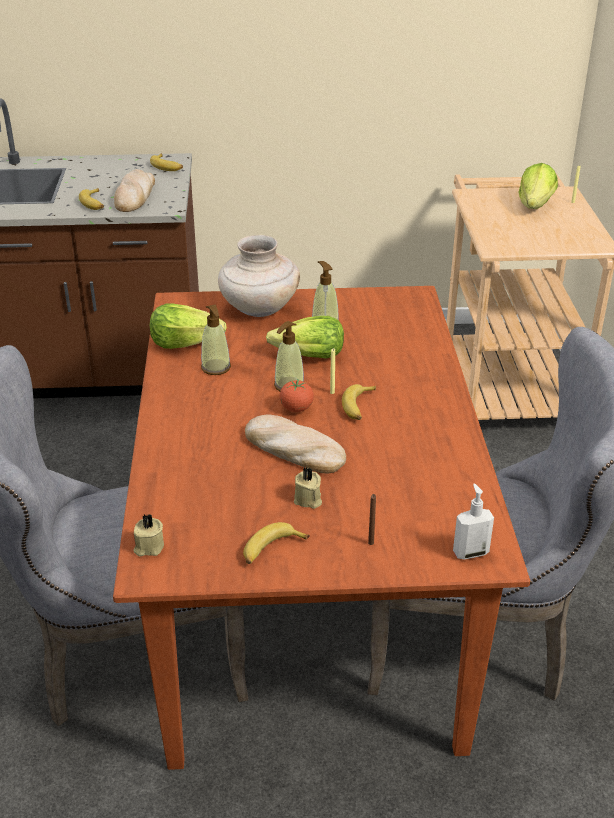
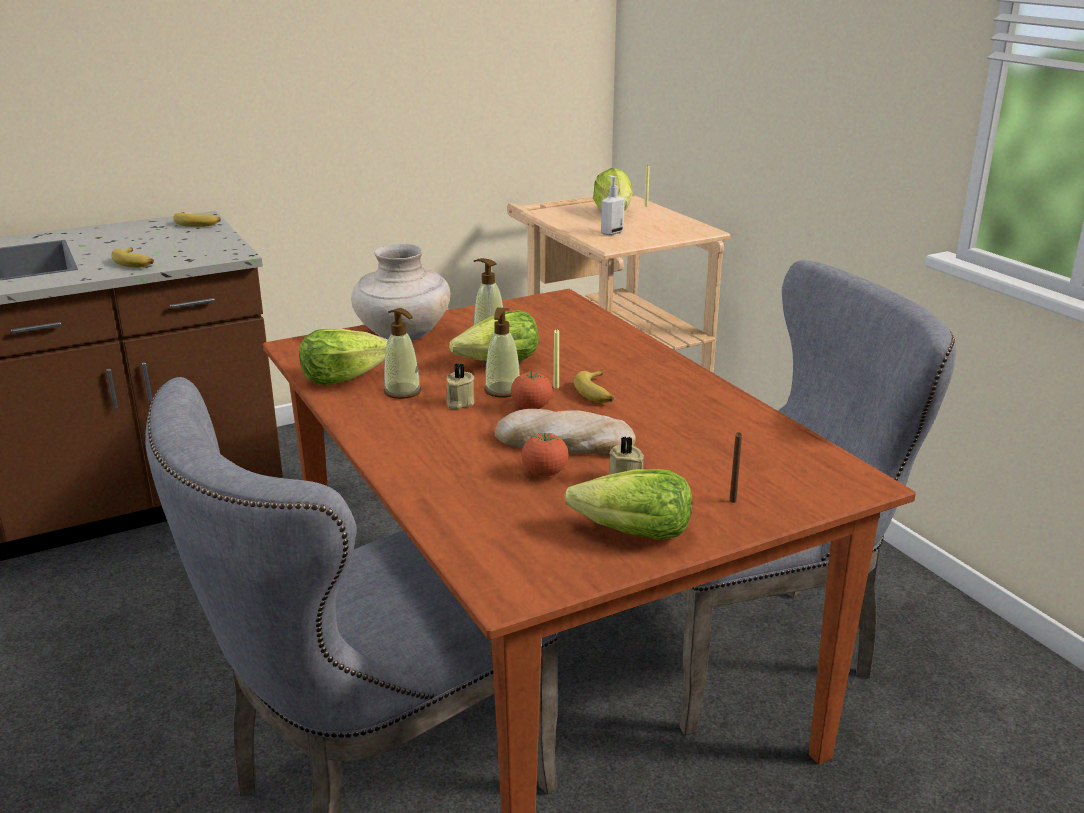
camera: 25 degrees left, 10 degrees down
(135, 195) = (181, 250): bread -> none
(148, 547) = (486, 569): beige candle -> beige candle (459, 402)
(255, 475) = (544, 473): none -> tomato
(271, 550) = (633, 534): banana -> lettuce
(470, 552) = (838, 483): soap dispenser -> soap dispenser (611, 233)

